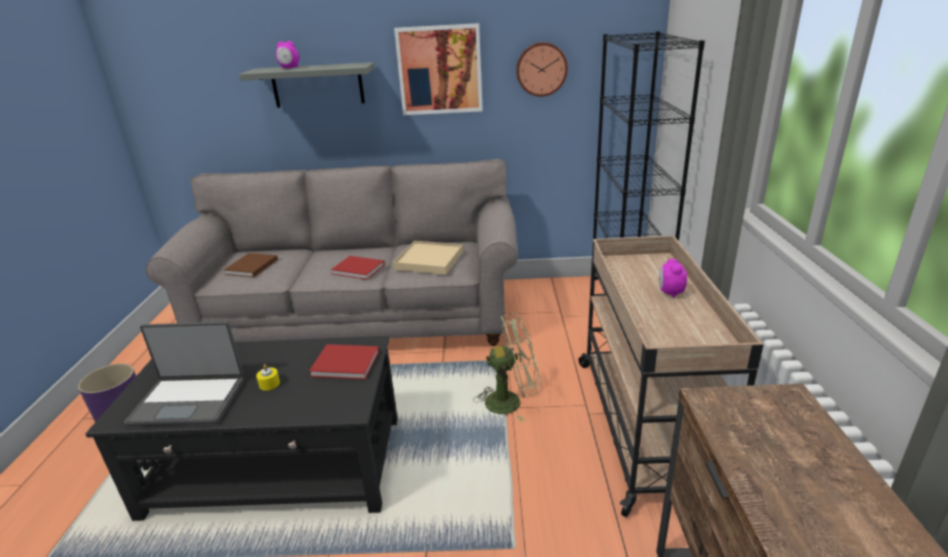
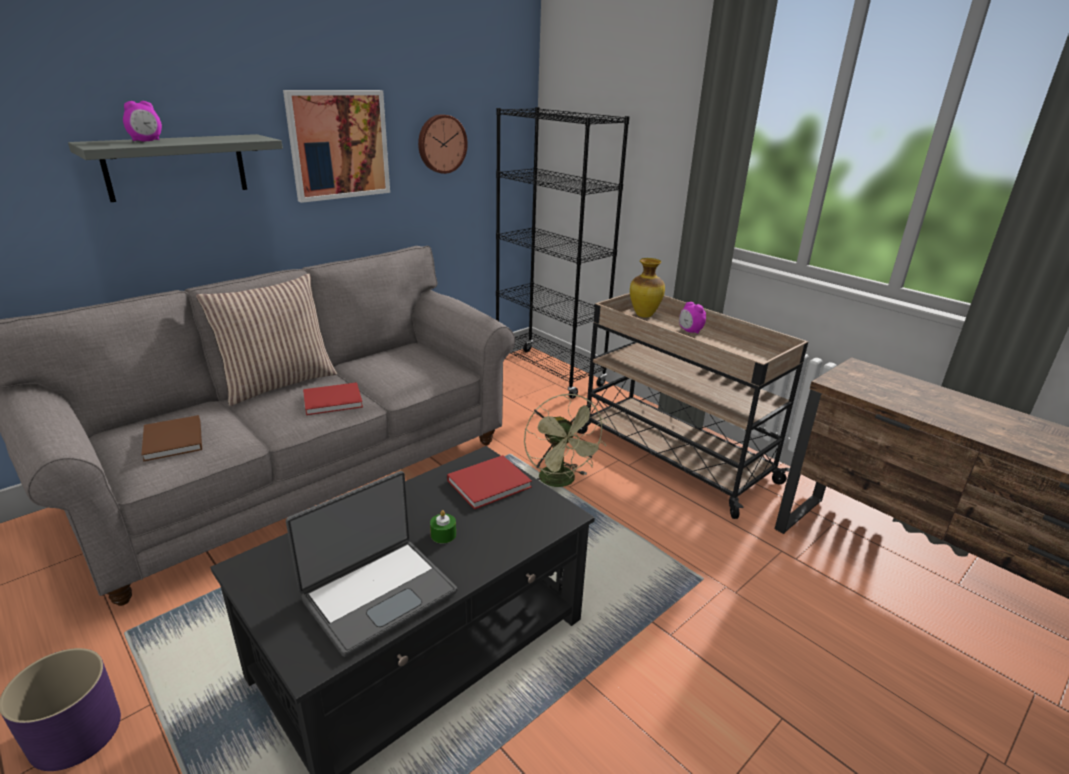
camera: 45 degrees left, 0 degrees up
(269, 384) = (443, 535): yellow candle -> green candle
(350, 247) = (278, 383): none -> pillow
(429, 260) = (407, 369): beige tray -> none
(511, 401) = (561, 482): green fan -> green fan turned 120 degrees clockwise
(649, 264) = (643, 315): none -> vase

